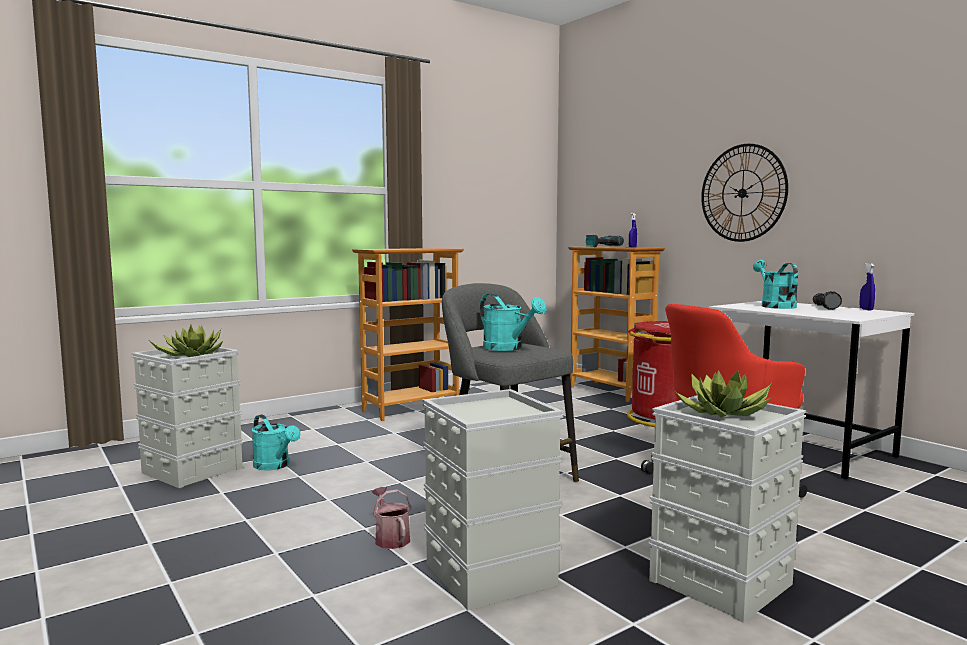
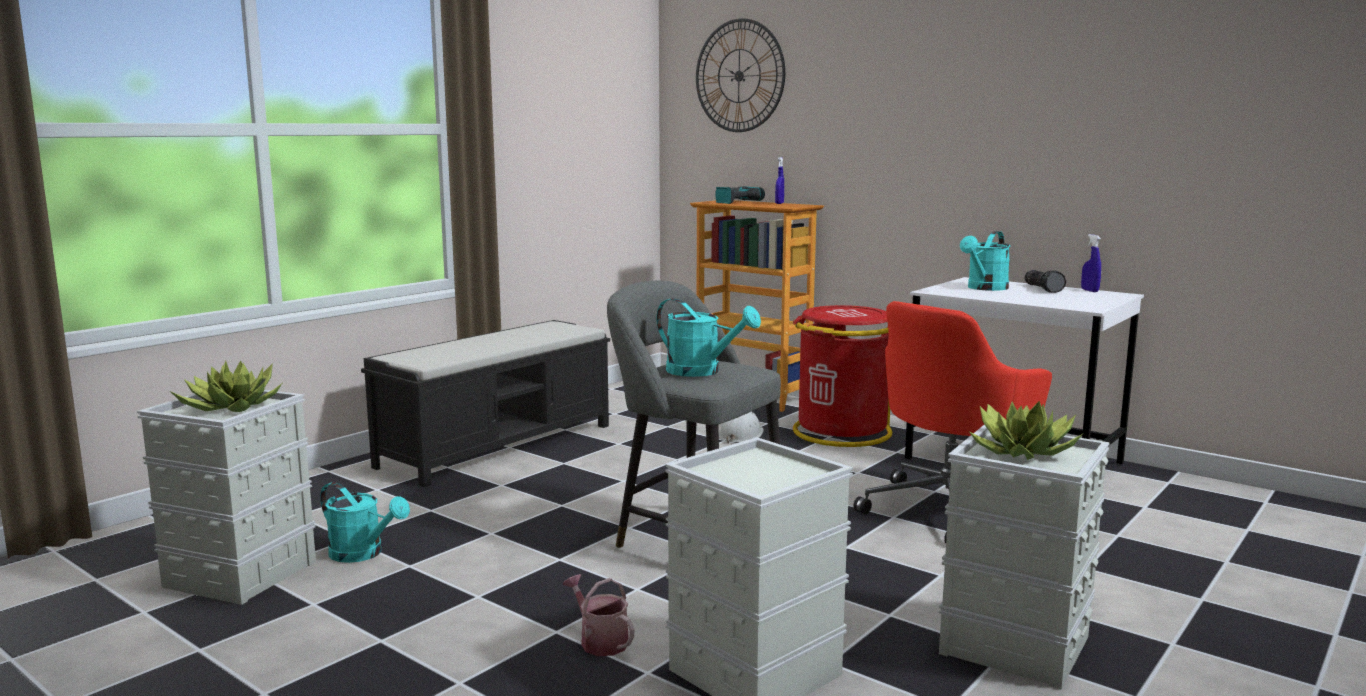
camera: 15 degrees left, 5 degrees up
(410, 409) = (499, 445): bookcase -> black bench
(585, 415) = (741, 435): none -> white hard hat
(742, 193) = (931, 138): wall clock -> wall clock (739, 76)
(774, 306) = (984, 288): turquoise watering can -> turquoise watering can turned 120 degrees counterclockwise

